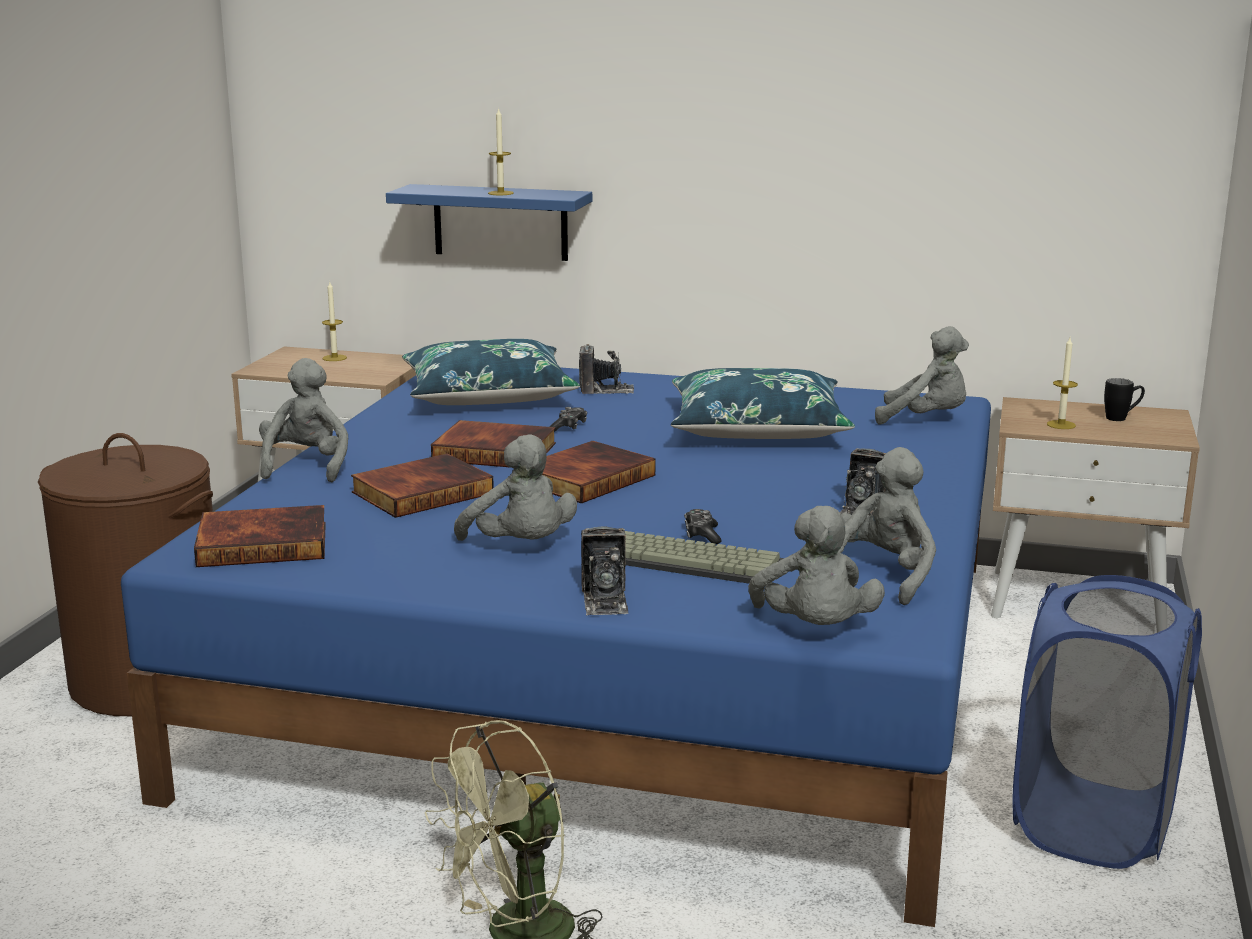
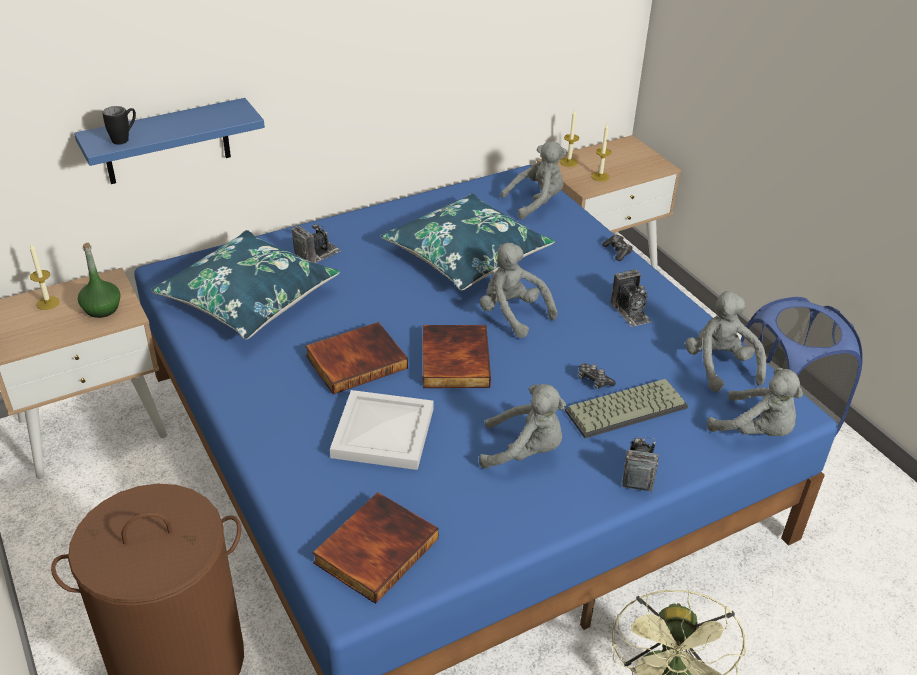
camera: 45 degrees left, 20 degrees up
(306, 466) = (260, 449): grey plush toy -> grey plush toy (512, 314)
(364, 370) = (101, 309): none -> green bottle
(422, 492) = (382, 432): book -> white tray
(500, 193) = (186, 125): candle -> candle (569, 162)
(569, 427) = (359, 309): game controller -> game controller (617, 251)
(605, 599) = (638, 471): camera -> camera turned 120 degrees counterclockwise
(1122, 418) = (616, 157): black mug -> black mug (125, 138)

